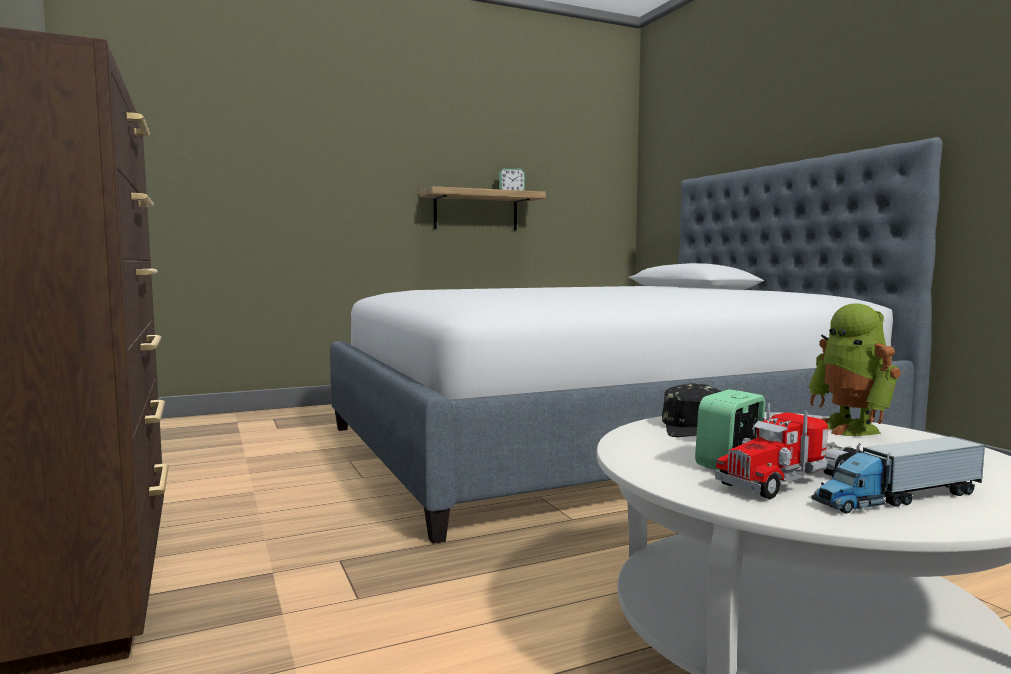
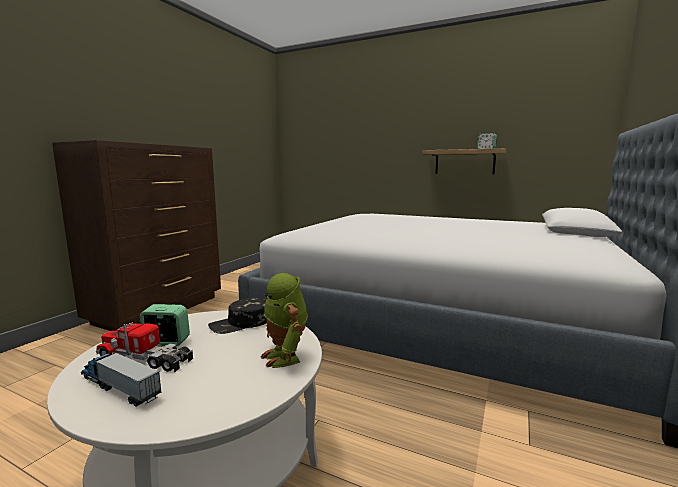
camera: 50 degrees right, 5 degrees up
(851, 428) = (286, 357): toy robot -> toy robot turned 60 degrees counterclockwise

